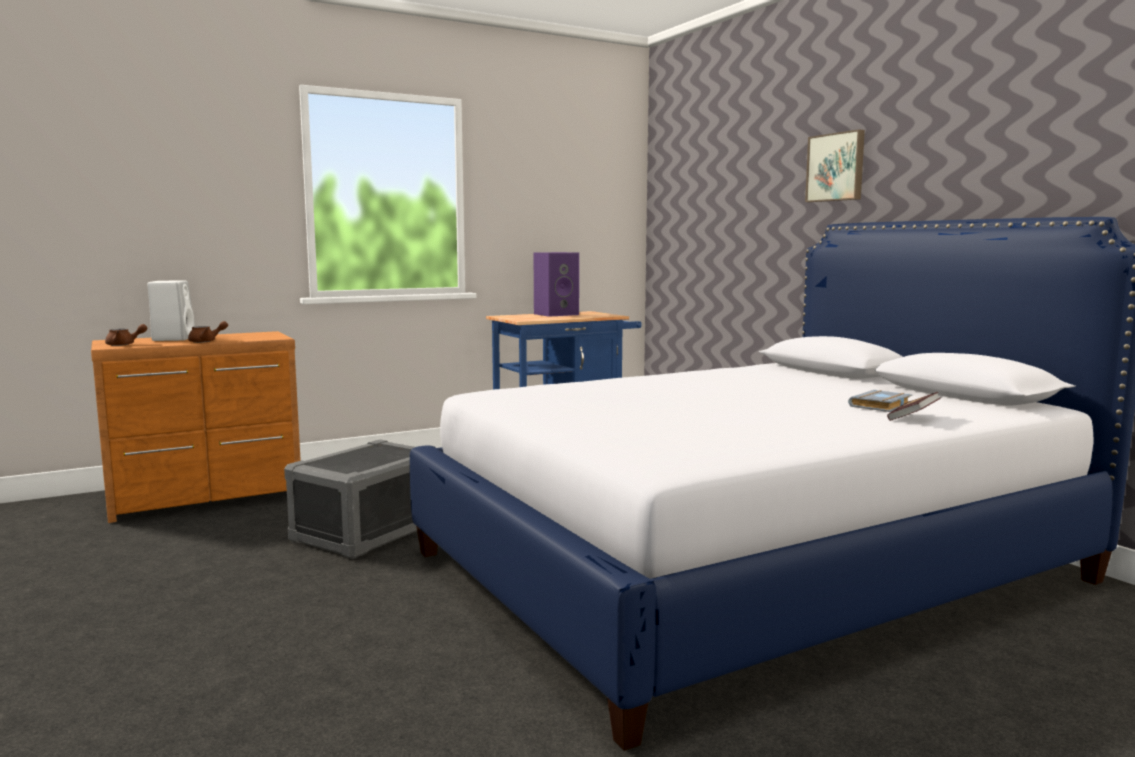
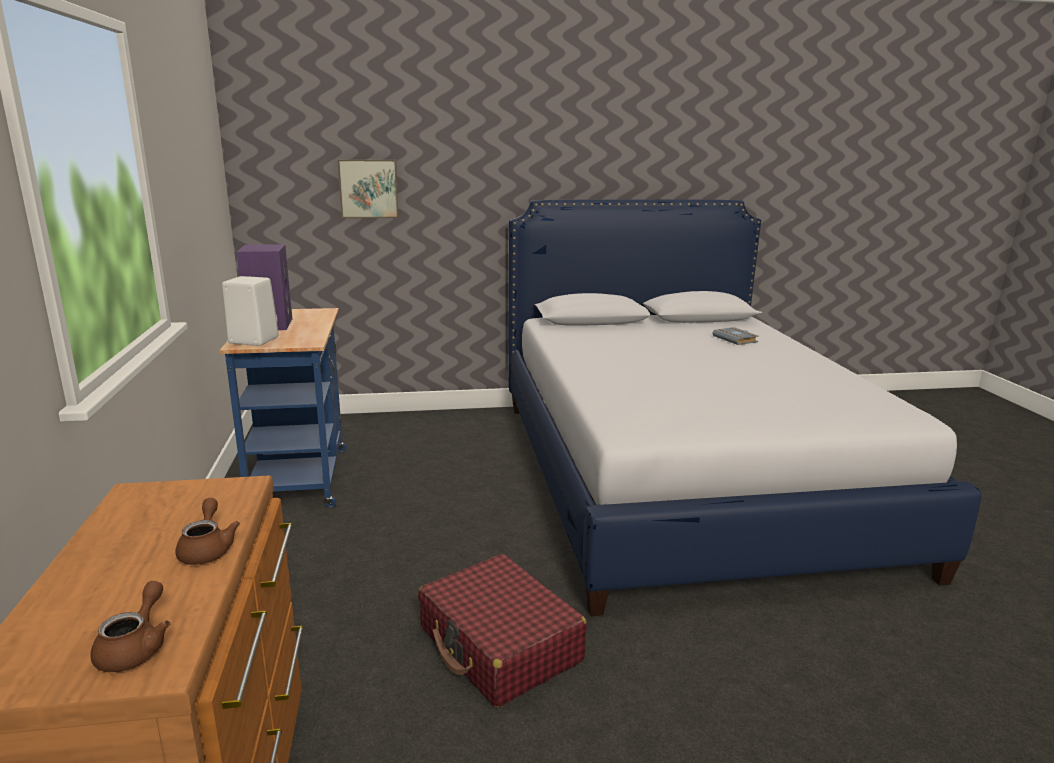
camera: 70 degrees left, 10 degrees up
(173, 339) = (97, 588): white speaker -> white speaker (252, 340)
(368, 531) = (500, 645): grey storage box -> red suitcase
(836, 167) = (521, 150): picture -> picture (368, 188)
(913, 418) = (775, 342): book -> none

